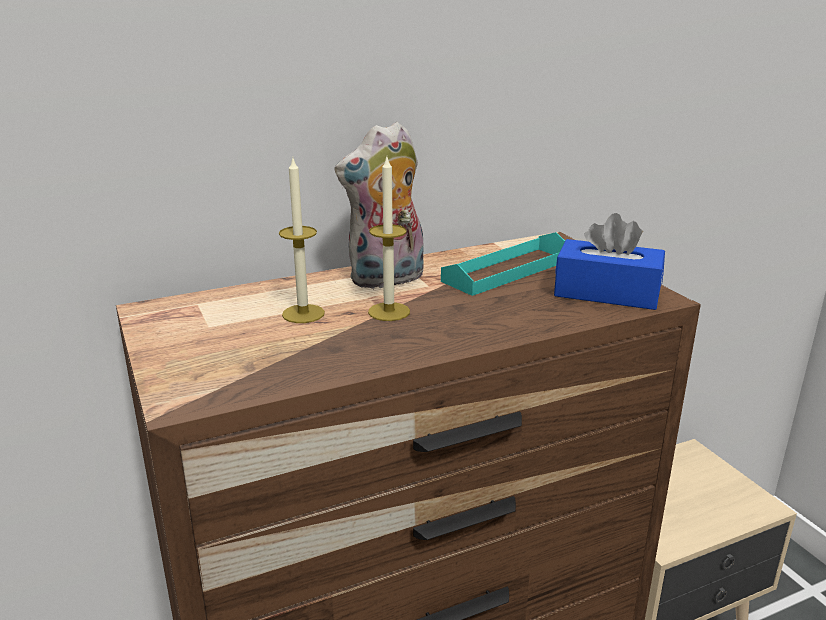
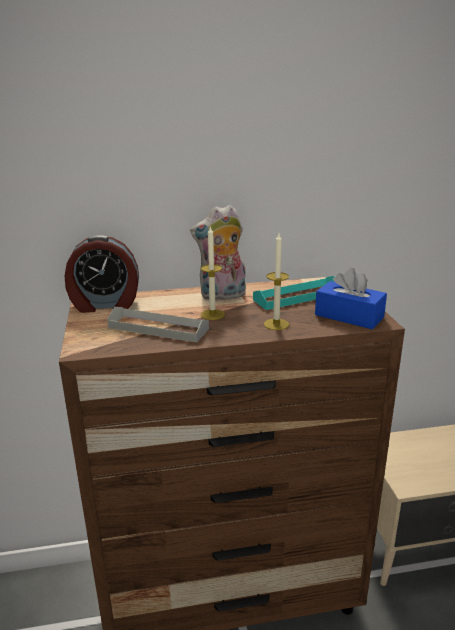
camera: 15 degrees right, 0 degrees up
(187, 314) = (105, 305): none -> alarm clock
(303, 314) = (165, 311): candle -> candle (276, 324)
(308, 345) = (158, 328): none -> grey tray

